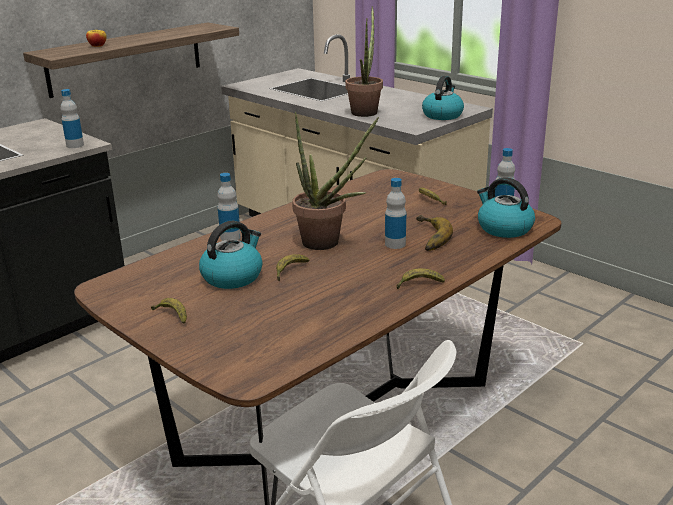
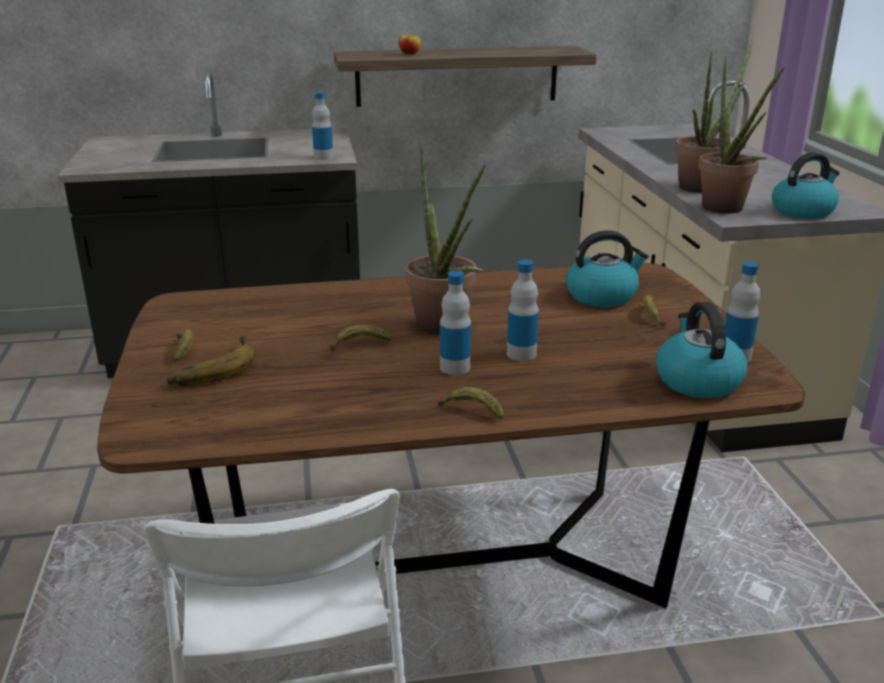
camera: 35 degrees right, 0 degrees up
(230, 237) = (360, 290): bottle -> bottle (455, 367)
(233, 276) = (297, 331): kettle -> kettle (602, 296)
(402, 124) = (726, 210): none -> potted plant
(427, 237) = (574, 358): banana -> banana (211, 368)

